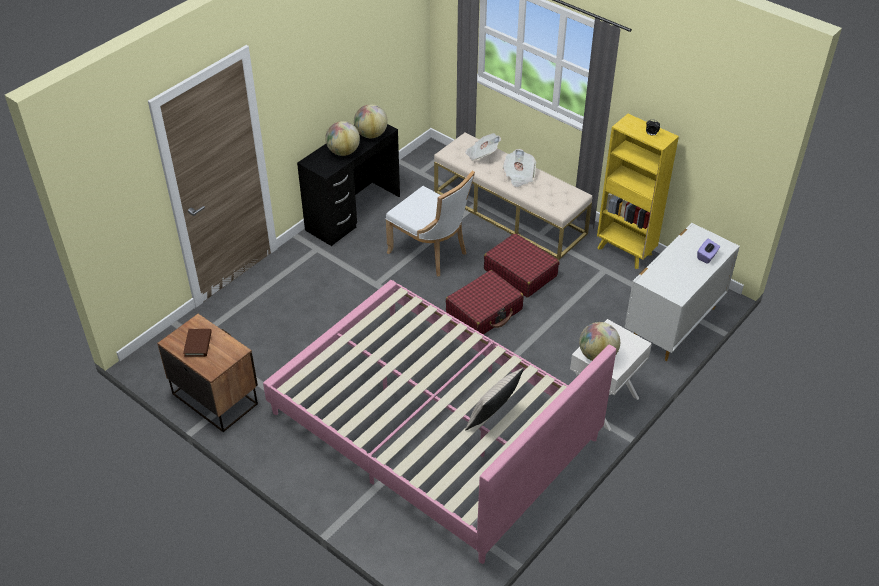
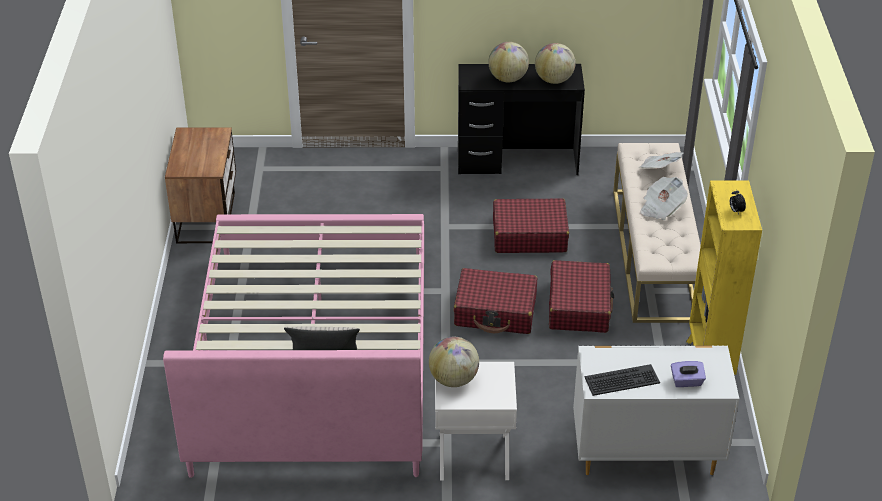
camera: 50 degrees right, 5 degrees down
(198, 344) = (197, 147): brown book -> none
(431, 252) = (529, 235): white chair -> red suitcase
(681, 281) = (622, 381): none -> keyboard

